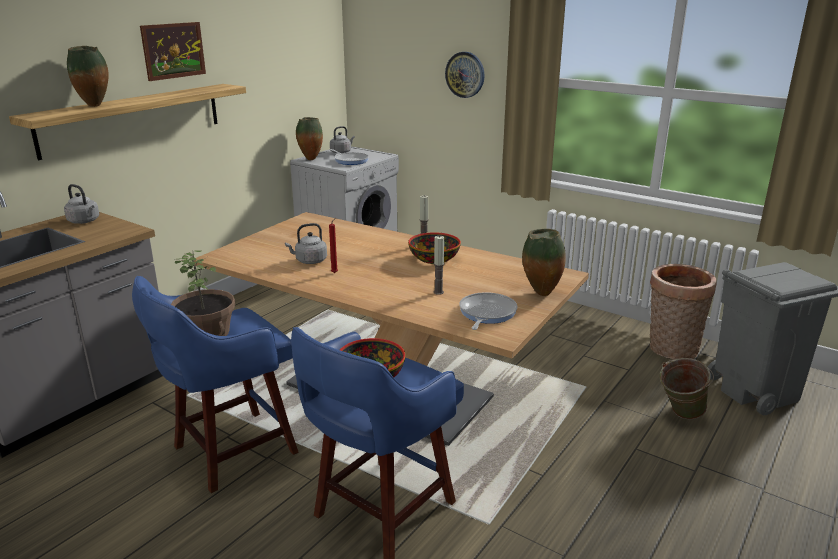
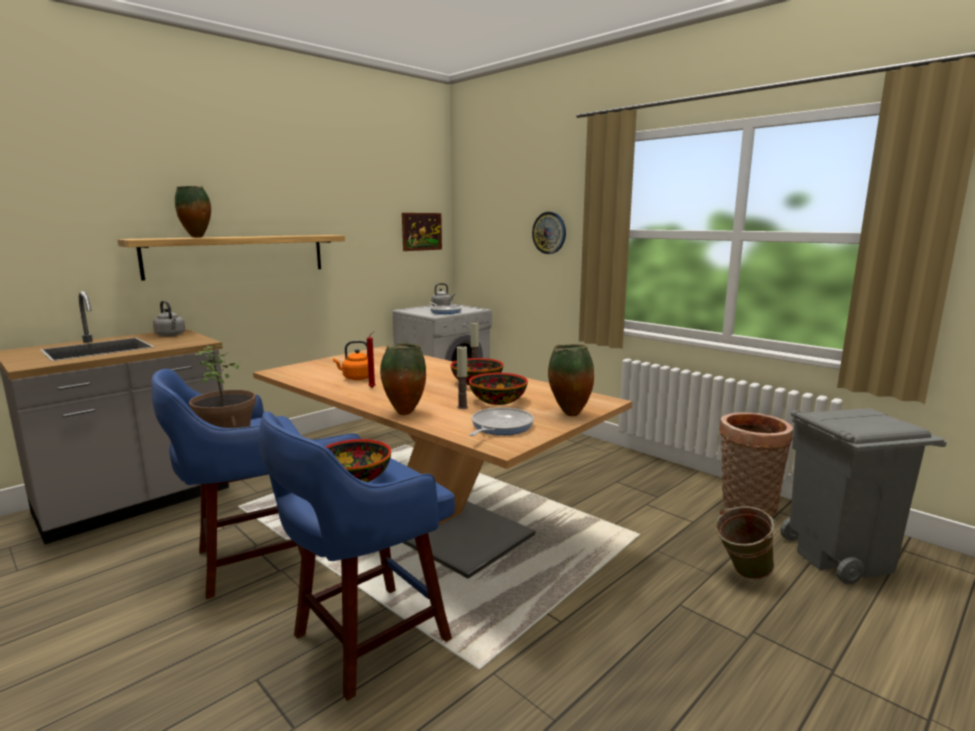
camera: 10 degrees right, 10 degrees down
(173, 50) = (282, 201): picture -> picture (421, 231)
(309, 261) = (356, 378): grey kettle -> orange kettle
(310, 159) = (410, 310): vase -> vase (404, 413)
(466, 281) = (497, 400): none -> bowl

